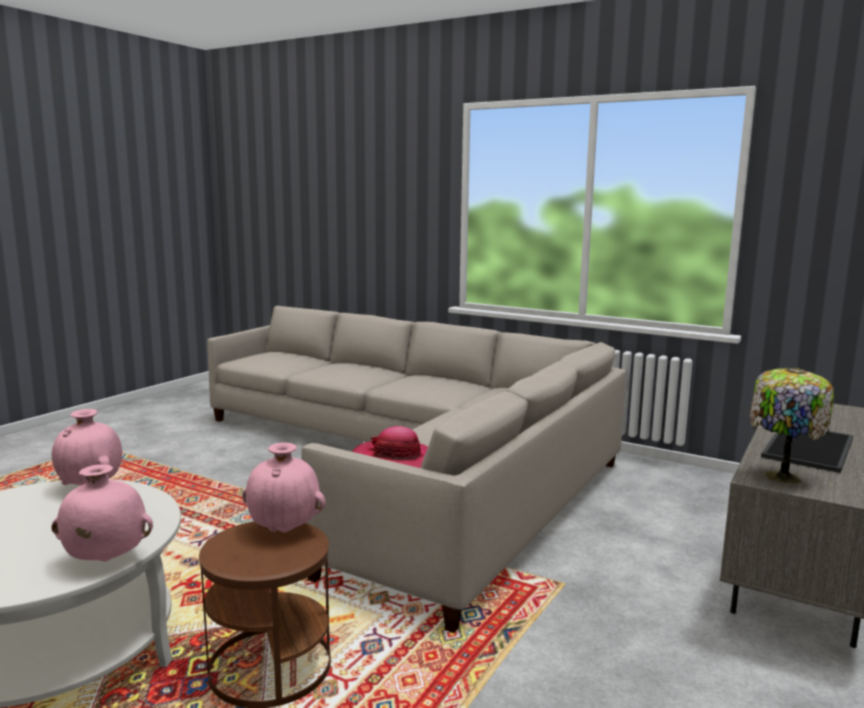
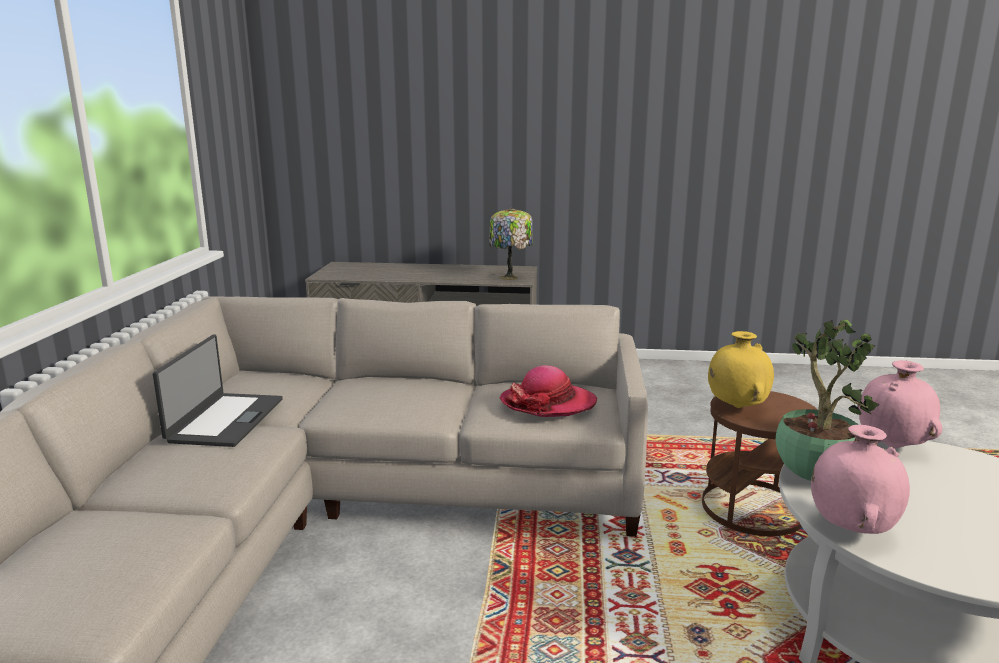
camera: 115 degrees left, 5 degrees up
(147, 503) = (811, 476): none -> potted plant
(285, 530) = (736, 407): pink vase -> yellow vase
(469, 388) = (225, 420): none -> laptop
(810, 448) = (445, 273): tray -> none

